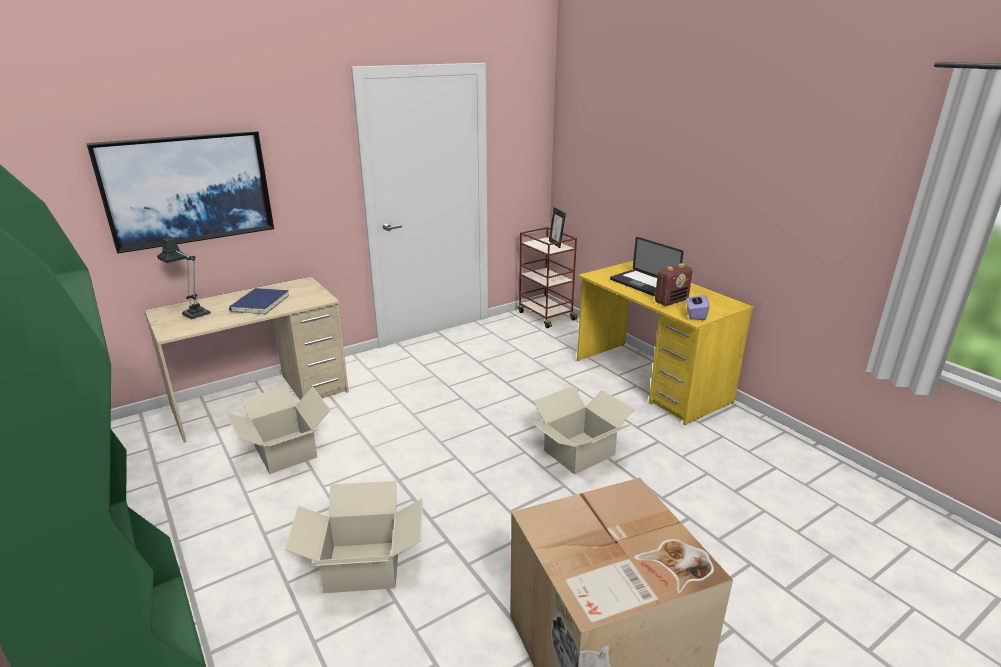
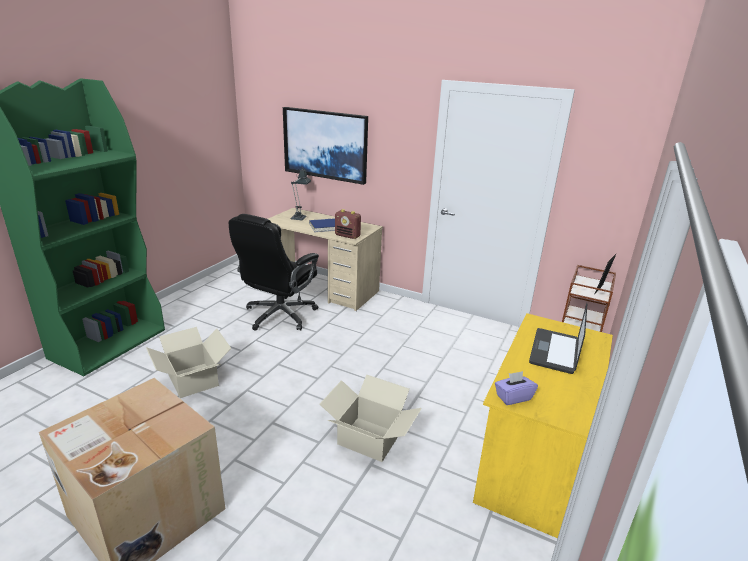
camera: 60 degrees right, 0 degrees up
(285, 452) = (279, 315): cardboard box -> black office chair
(671, 301) = (531, 376): radio -> radio (347, 236)

